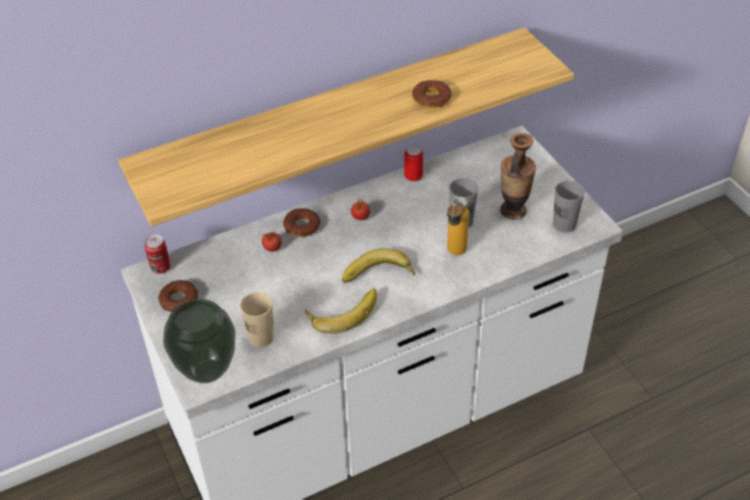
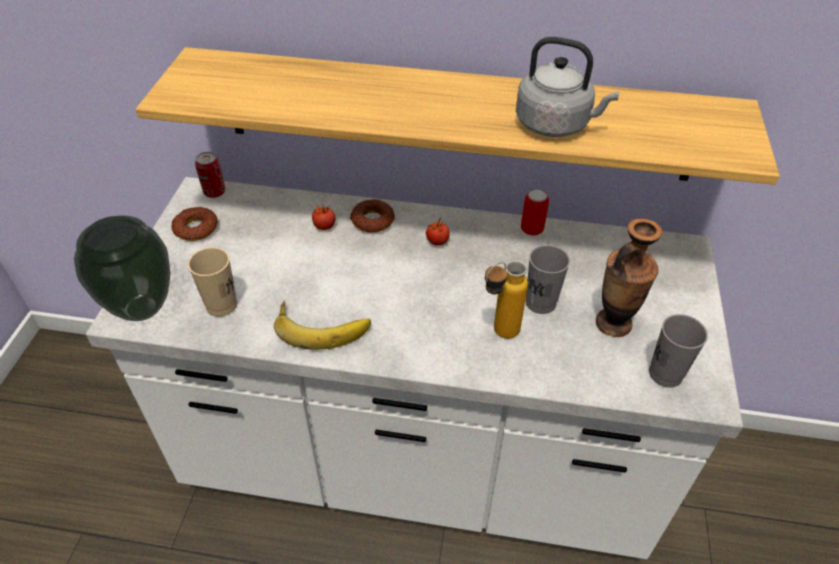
camera: 35 degrees right, 0 degrees up
(378, 276) = (394, 310): banana -> none
(431, 98) = (556, 124): donut -> grey kettle

